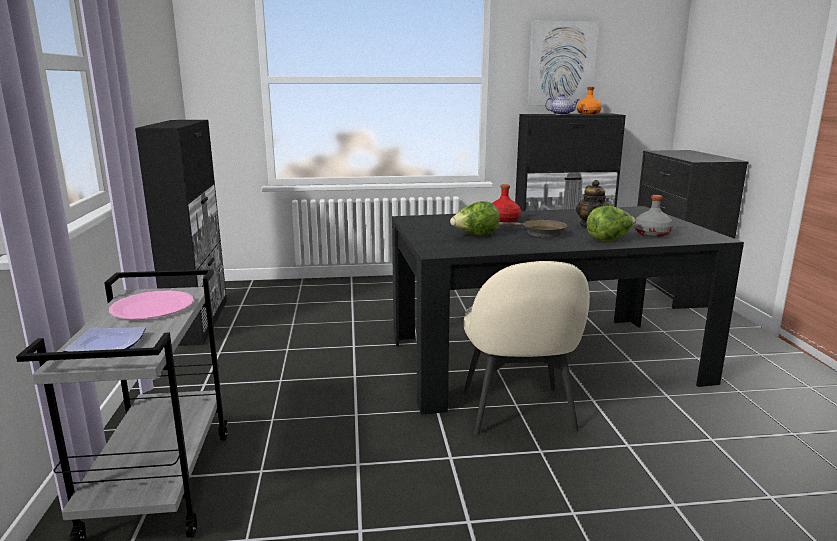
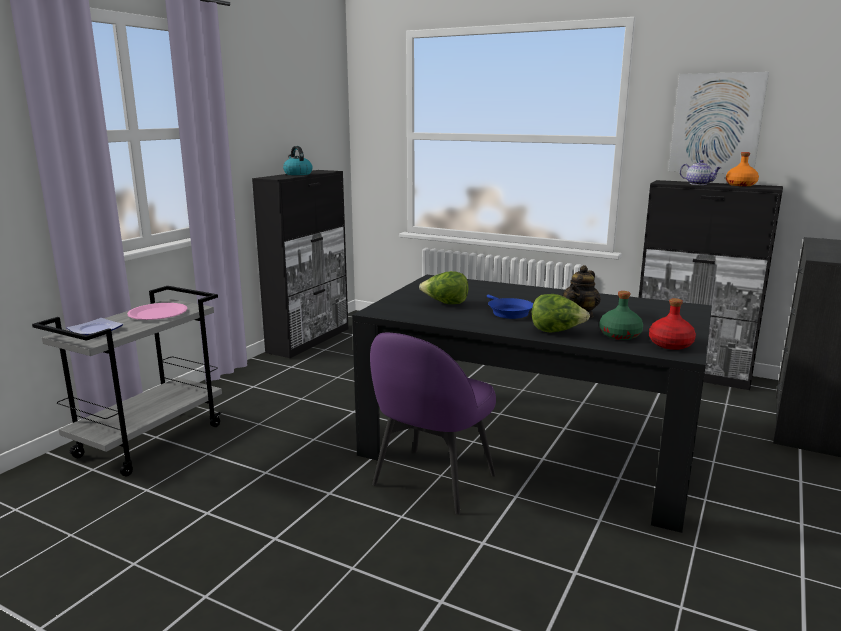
camera: 35 degrees right, 0 degrees up
(171, 123) = (297, 174): none -> kettle
(503, 220) = (510, 294): red bottle -> red bottle (671, 344)
(518, 412) = (432, 481): beige chair -> purple chair
(540, 233) = (508, 312): brown frying pan -> blue frying pan
(652, 234) = (620, 335): grey bottle -> green bottle

